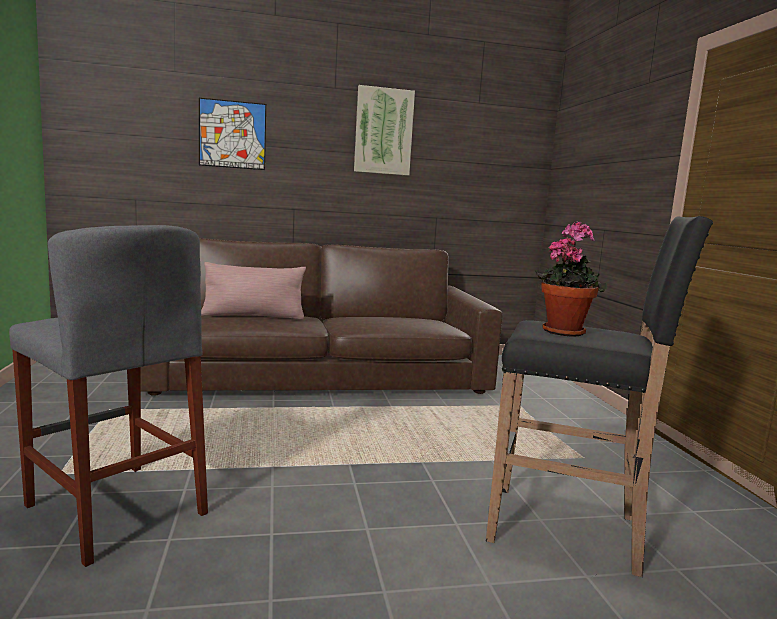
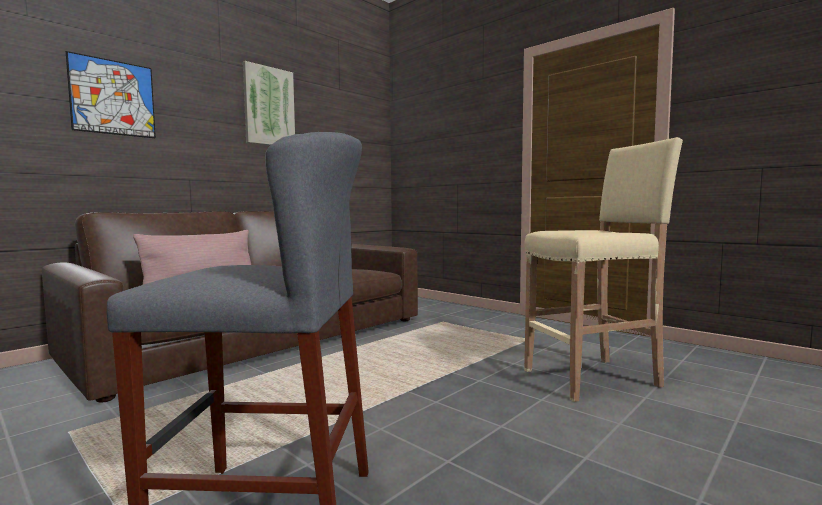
camera: 35 degrees left, 5 degrees down
(564, 331) = (579, 231): potted plant -> none
(567, 529) = (593, 378): black stool -> beige stool

